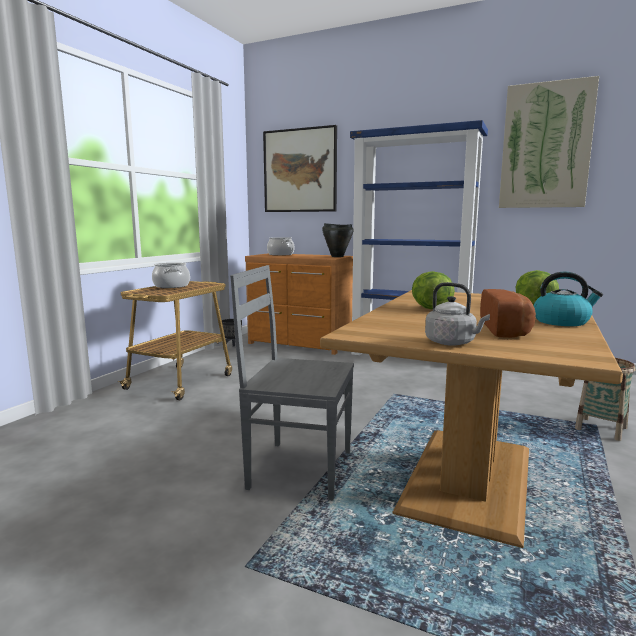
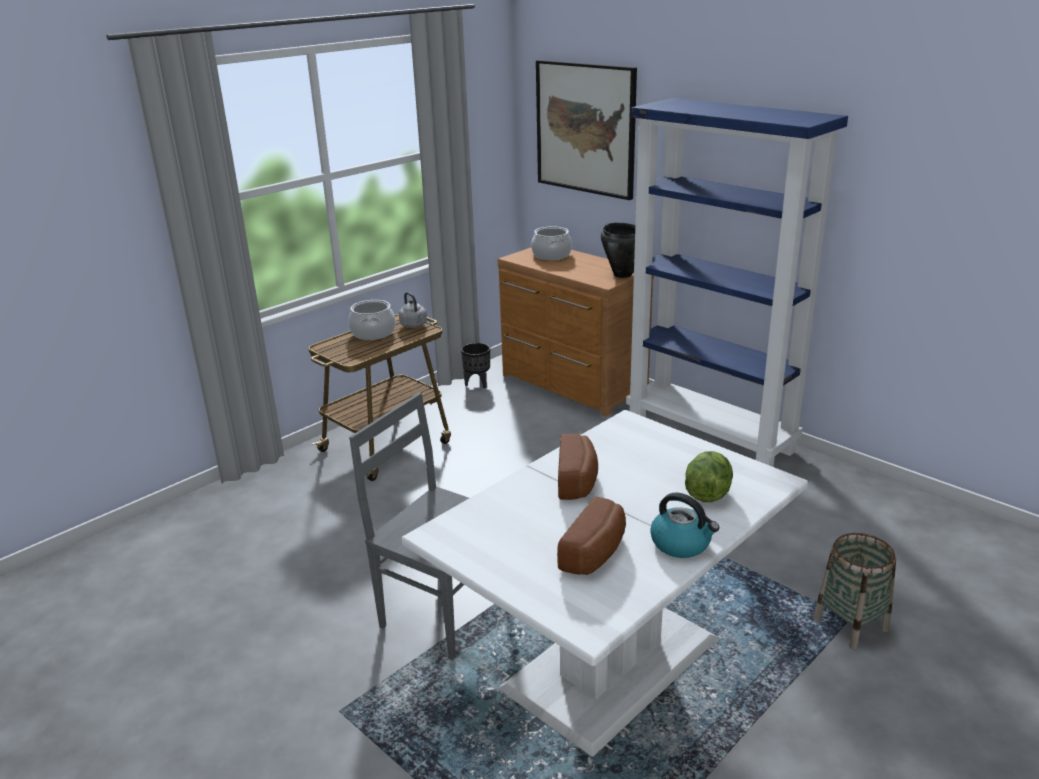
camera: 20 degrees right, 15 degrees up
(430, 308) = (578, 480): lettuce -> bread
(452, 343) = (506, 573): grey kettle -> grey kettle (414, 325)
(466, 478) = (609, 662): brown dining table -> white dining table
(545, 146) = (937, 156): picture -> none

